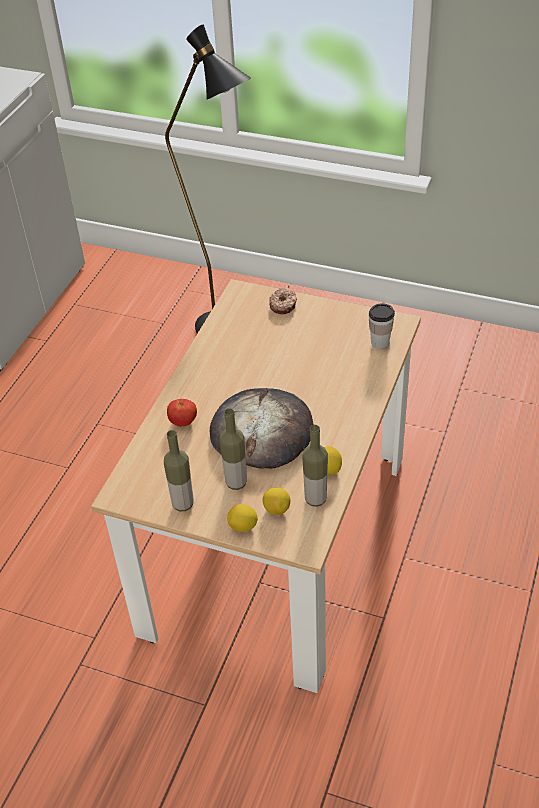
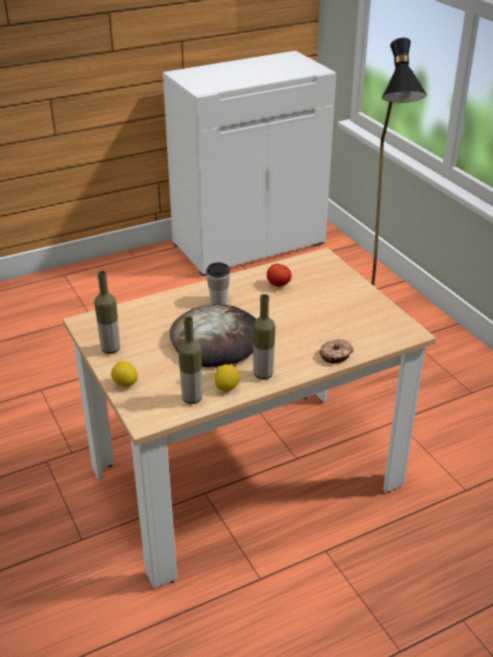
camera: 40 degrees right, 10 degrees down
(183, 422) = (177, 307): tomato -> tomato (278, 285)
(236, 482) = (158, 358): bottle -> bottle (263, 374)
(276, 509) = (159, 388): lemon -> none
(283, 305) = (340, 279): donut -> donut (336, 355)
(380, 343) = (378, 336): cup -> cup (218, 300)

